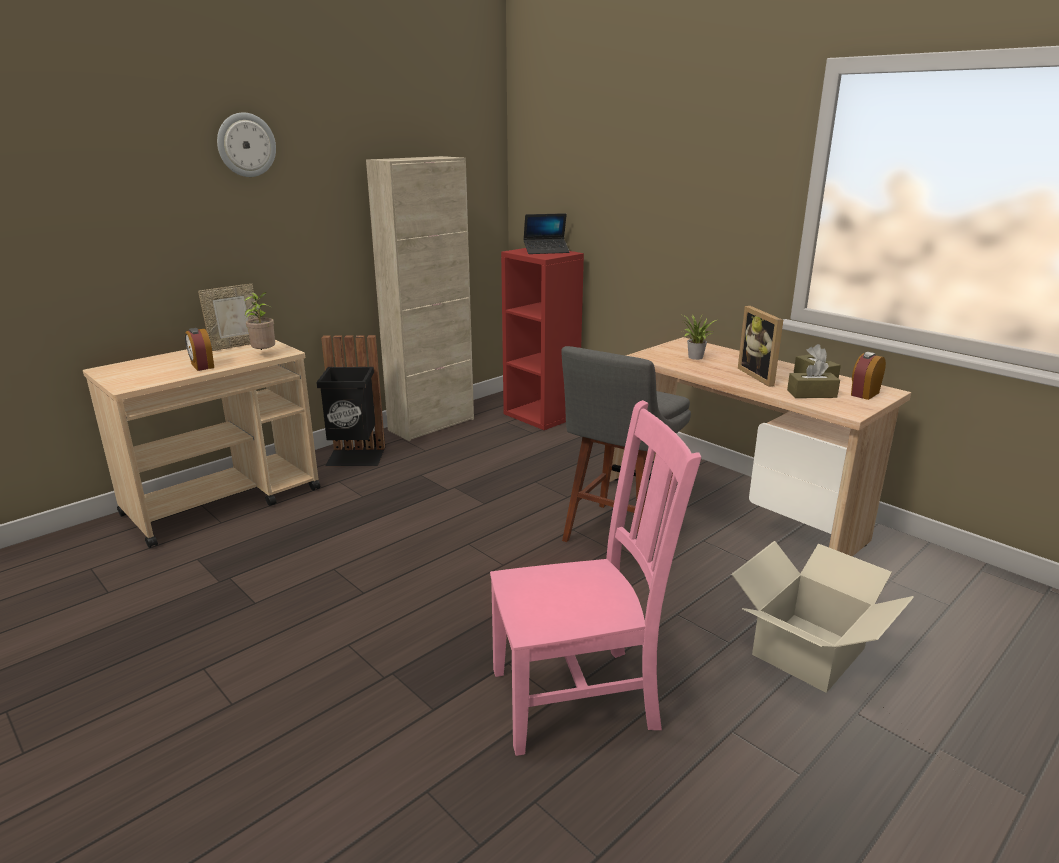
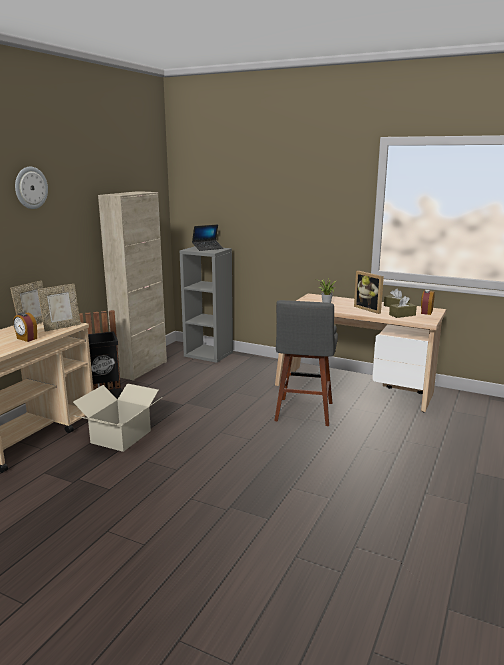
camera: 20 degrees left, 5 degrees down
(264, 354) = (62, 327): potted plant -> picture frame
(542, 415) = (209, 354): red bookcase -> grey bookcase
(580, 697) = (342, 495): pink chair -> none
(807, 651) = (436, 450): cardboard box -> cardboard box (120, 436)

